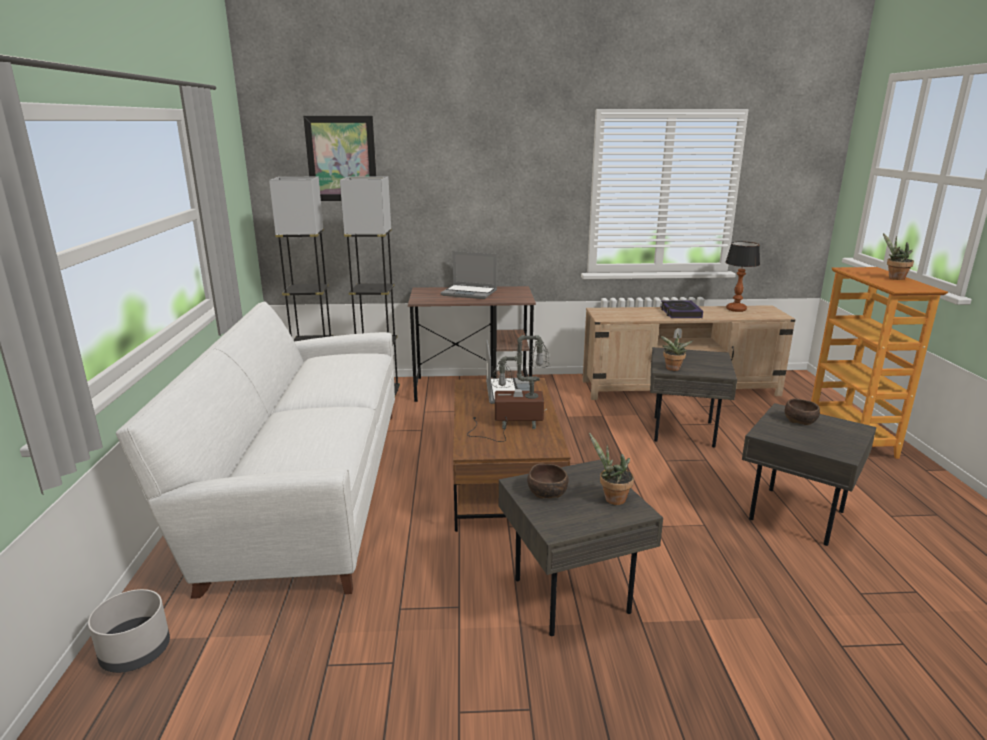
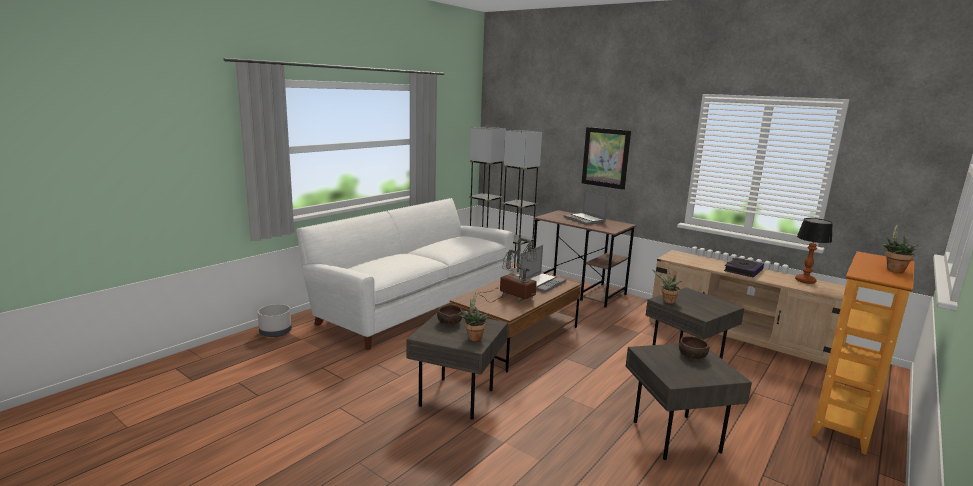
camera: 40 degrees right, 5 degrees down
(341, 159) = (529, 119): picture -> picture (605, 157)

